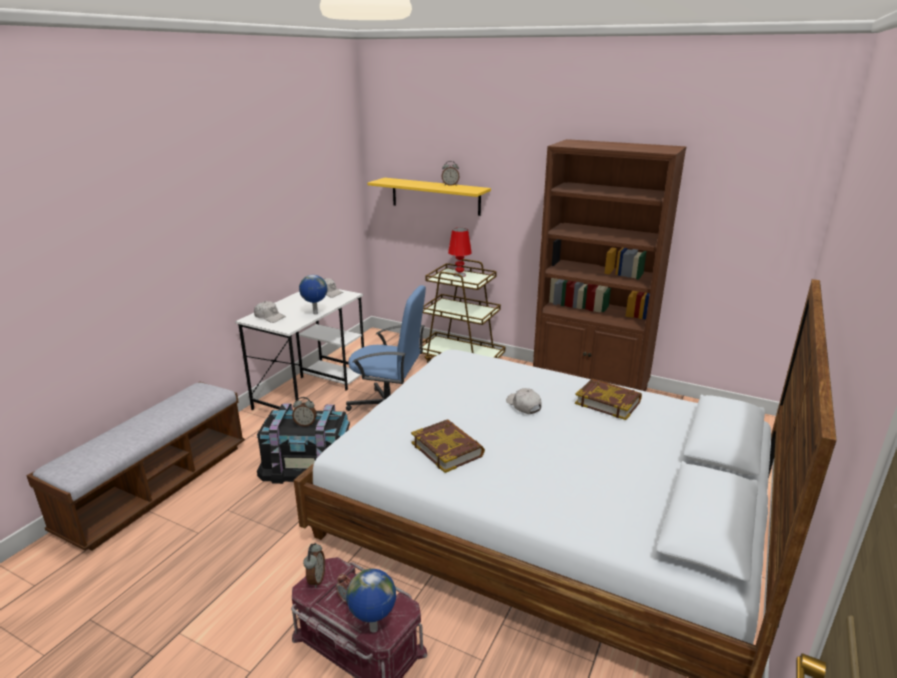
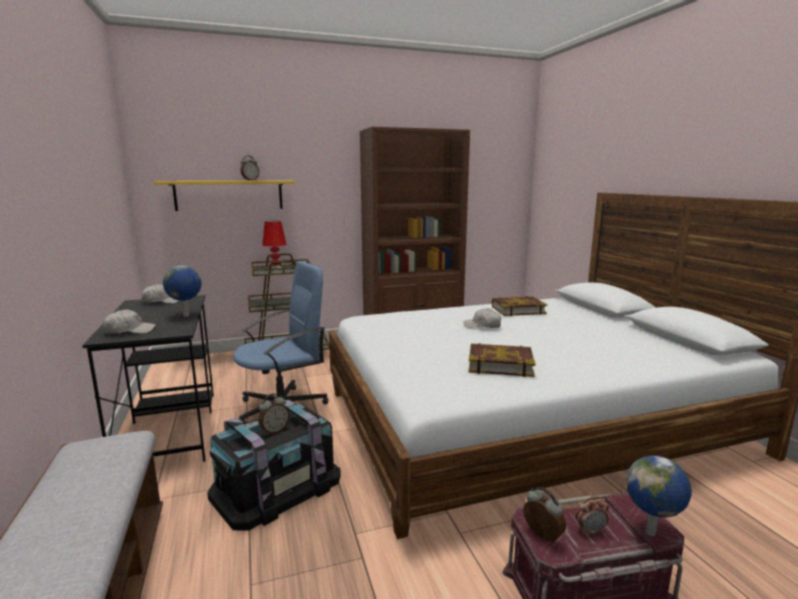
camera: 45 degrees left, 10 degrees down
(312, 391) = (169, 429): white desk -> black desk

